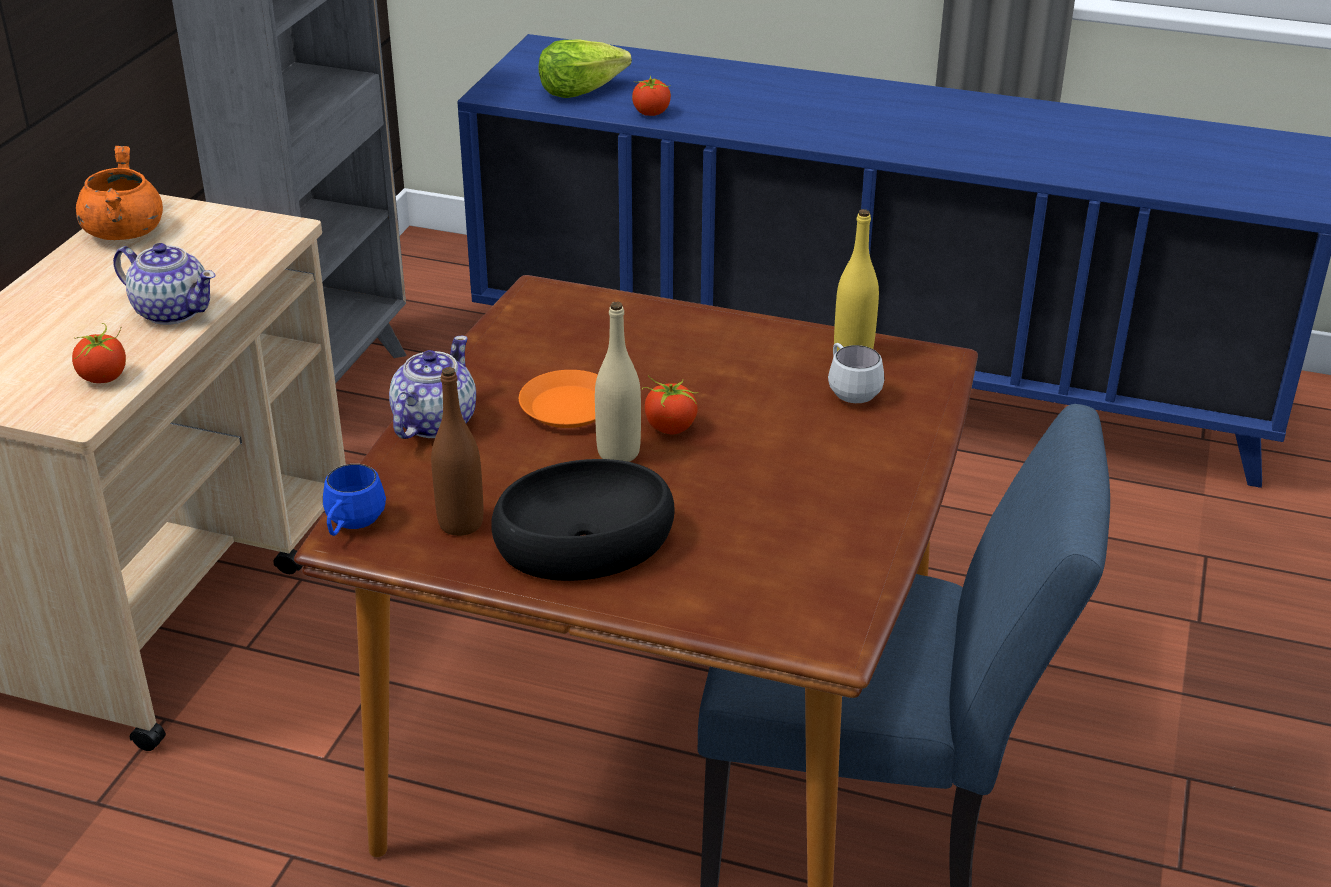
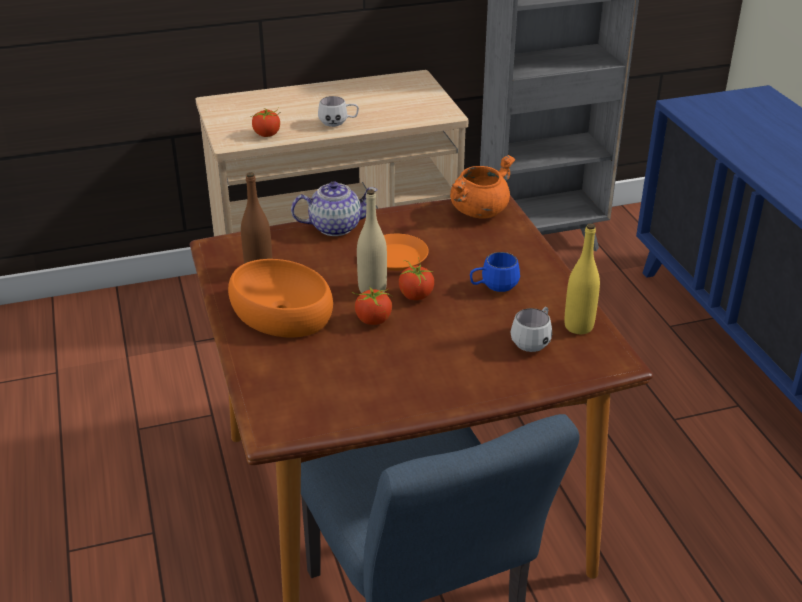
camera: 55 degrees right, 0 degrees up
(124, 232) = (387, 84): orange cooking pot -> orange cooking pot (479, 211)
(172, 311) = (338, 123): teapot -> white mug
(351, 526) = (226, 243): blue mug -> blue mug (493, 287)
(580, 90) = (733, 125): lettuce -> none
(583, 543) = (280, 312): black bowl -> orange bowl
(651, 113) = (748, 155): tomato -> tomato (373, 320)

